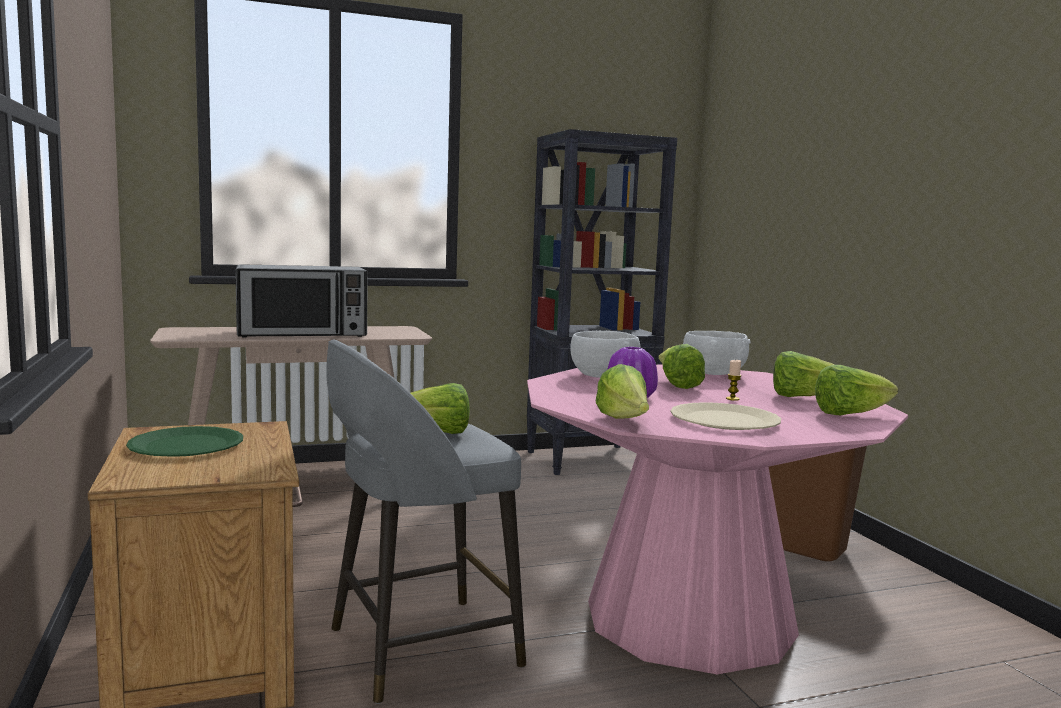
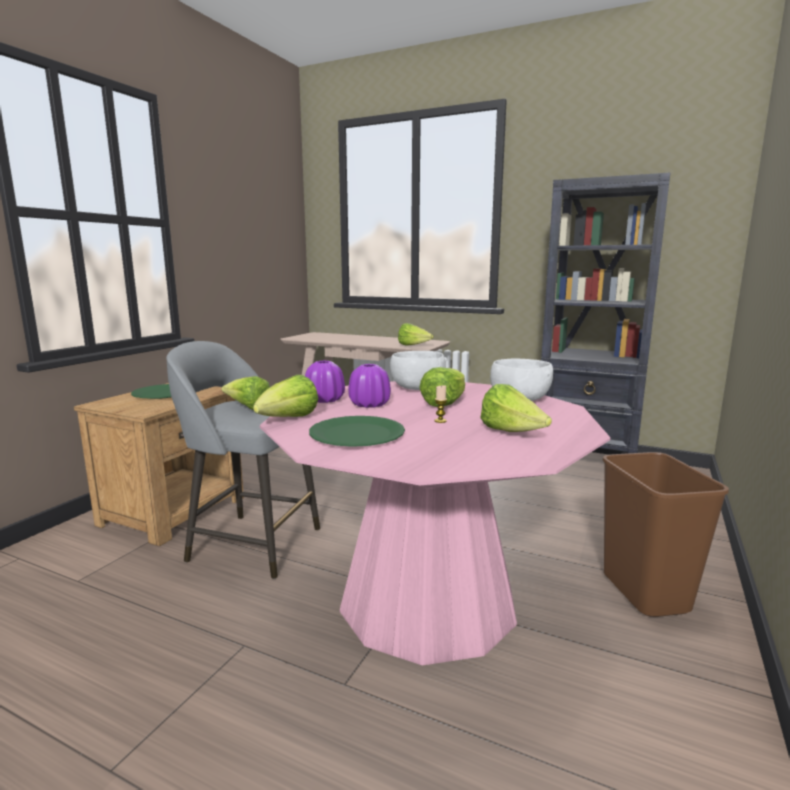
camera: 45 degrees right, 5 degrees up
(302, 334) = (363, 340): microwave -> none
(574, 400) = (324, 400): none -> purple vase
(724, 420) = (356, 434): beige plate -> green plate
(850, 414) = (488, 455): lettuce -> lettuce (413, 346)

